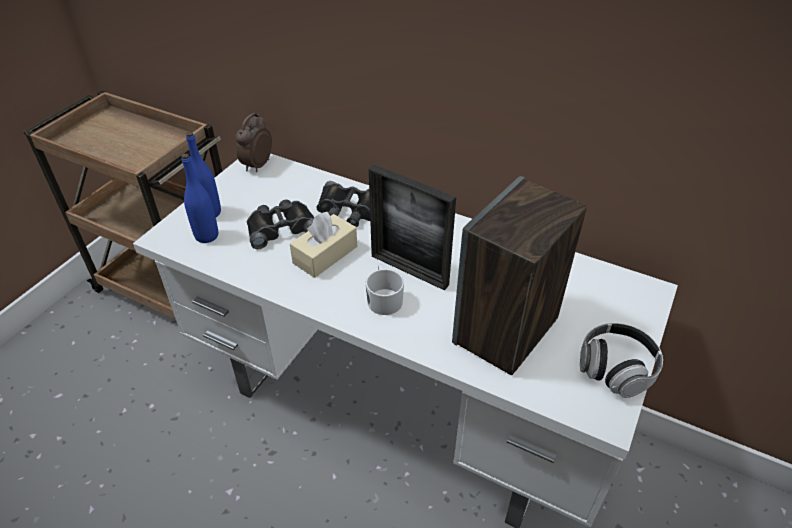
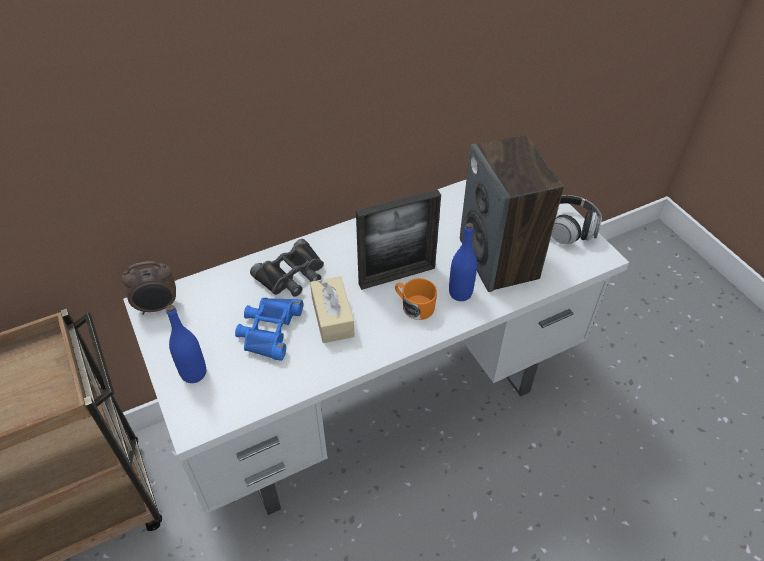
camera: 55 degrees left, 5 degrees up
(206, 236) = (226, 389): blue bottle -> blue bottle (460, 293)
(256, 165) = (158, 307): alarm clock -> alarm clock turned 75 degrees counterclockwise
(281, 227) = (269, 330): black binoculars -> blue binoculars
(384, 298) = (414, 306): white mug -> orange mug

